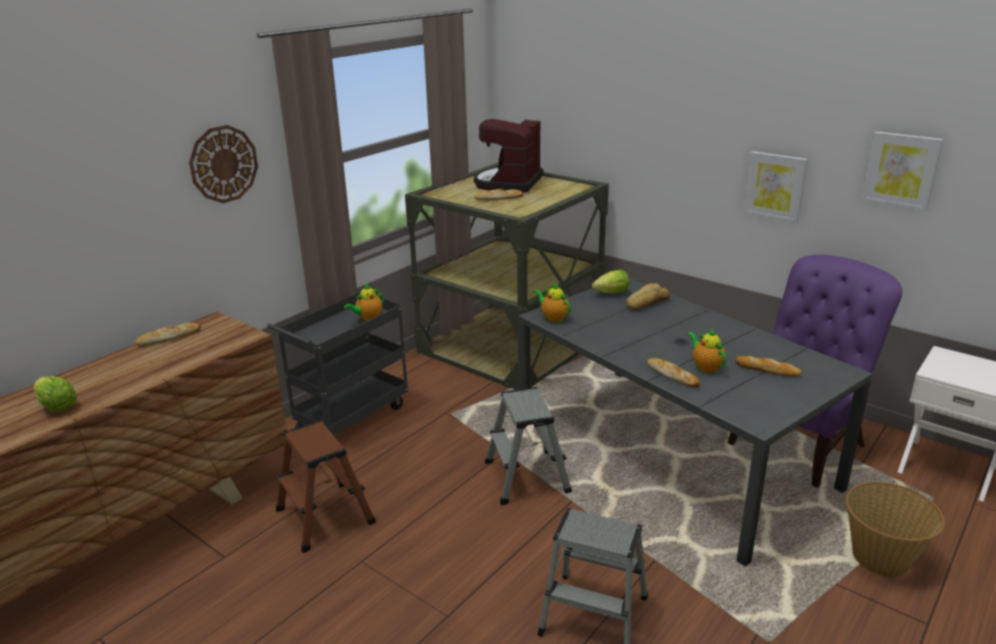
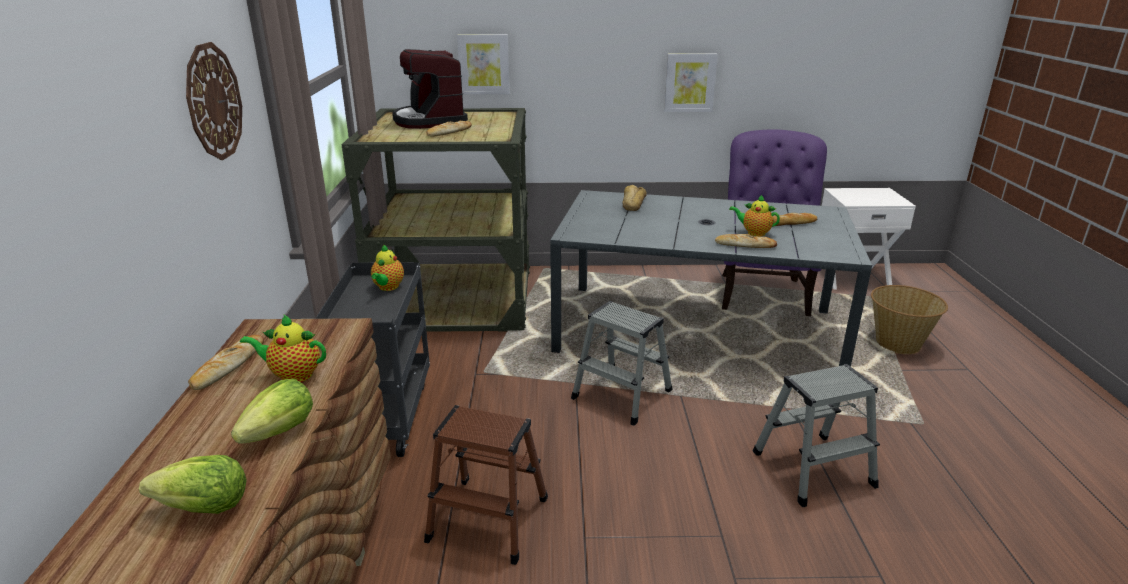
camera: 40 degrees left, 0 degrees up
(553, 318) = (583, 233): teapot -> teapot (293, 375)
(612, 293) = (595, 204): lettuce -> lettuce (280, 432)
(901, 170) = (791, 51): picture -> picture (484, 64)

